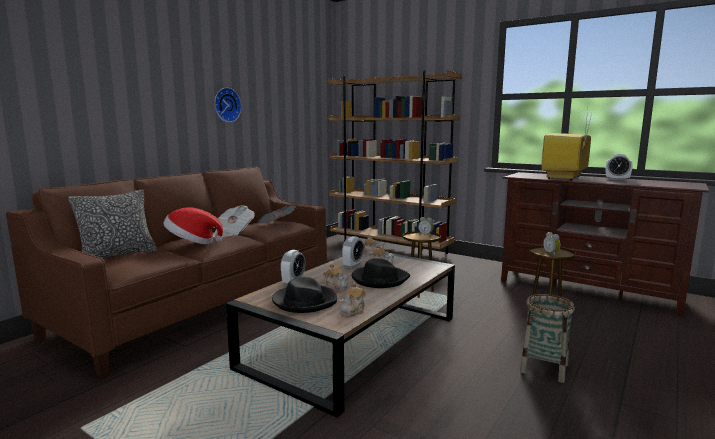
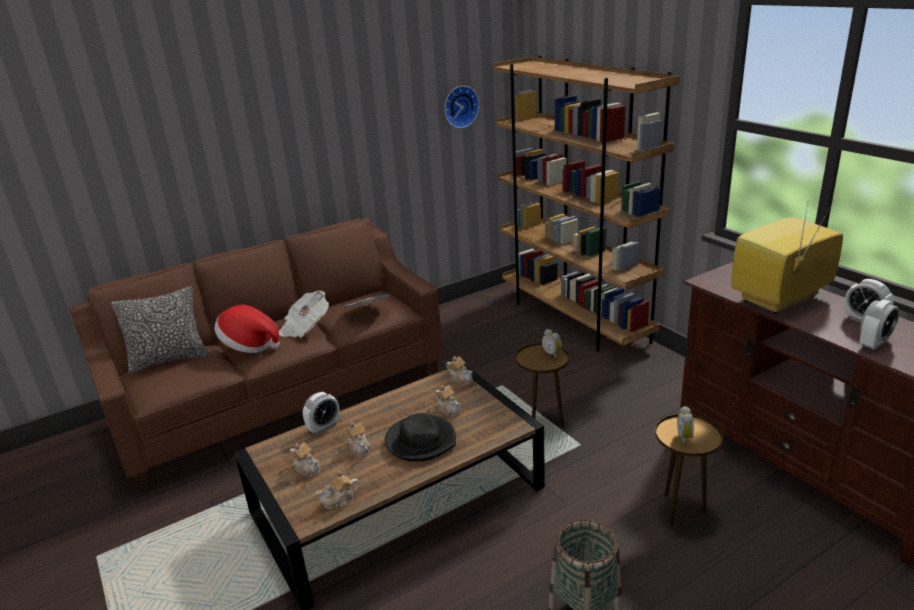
camera: 25 degrees right, 15 degrees up
(226, 105) = (327, 135): wall clock -> wall clock (460, 106)
(304, 301) = (307, 468): black hat -> teapot
(353, 265) = (415, 403): alarm clock -> alarm clock (874, 343)

